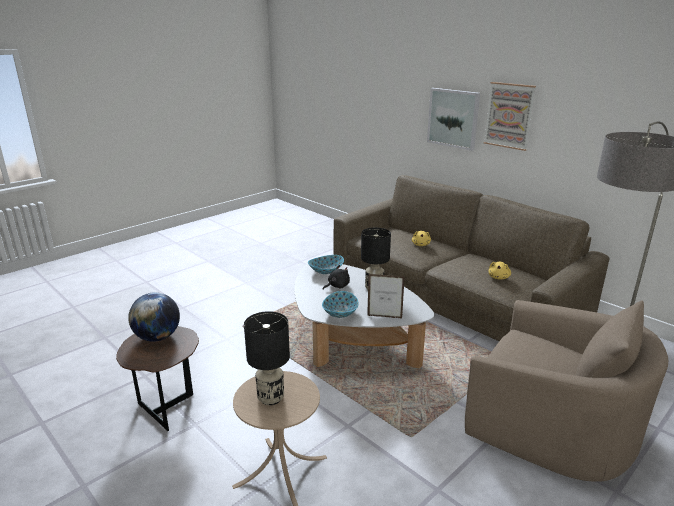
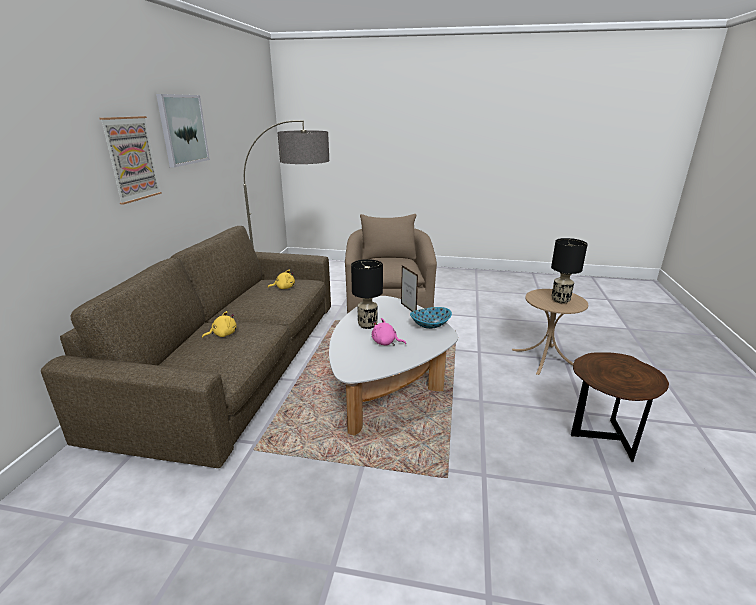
camera: 125 degrees left, 0 degrees up
(157, 337) = (616, 380): globe -> none
(326, 271) = (360, 360): bowl -> none
(337, 286) = (385, 342): black plush toy -> pink plush toy
(453, 118) = (68, 187): picture -> picture (183, 130)

